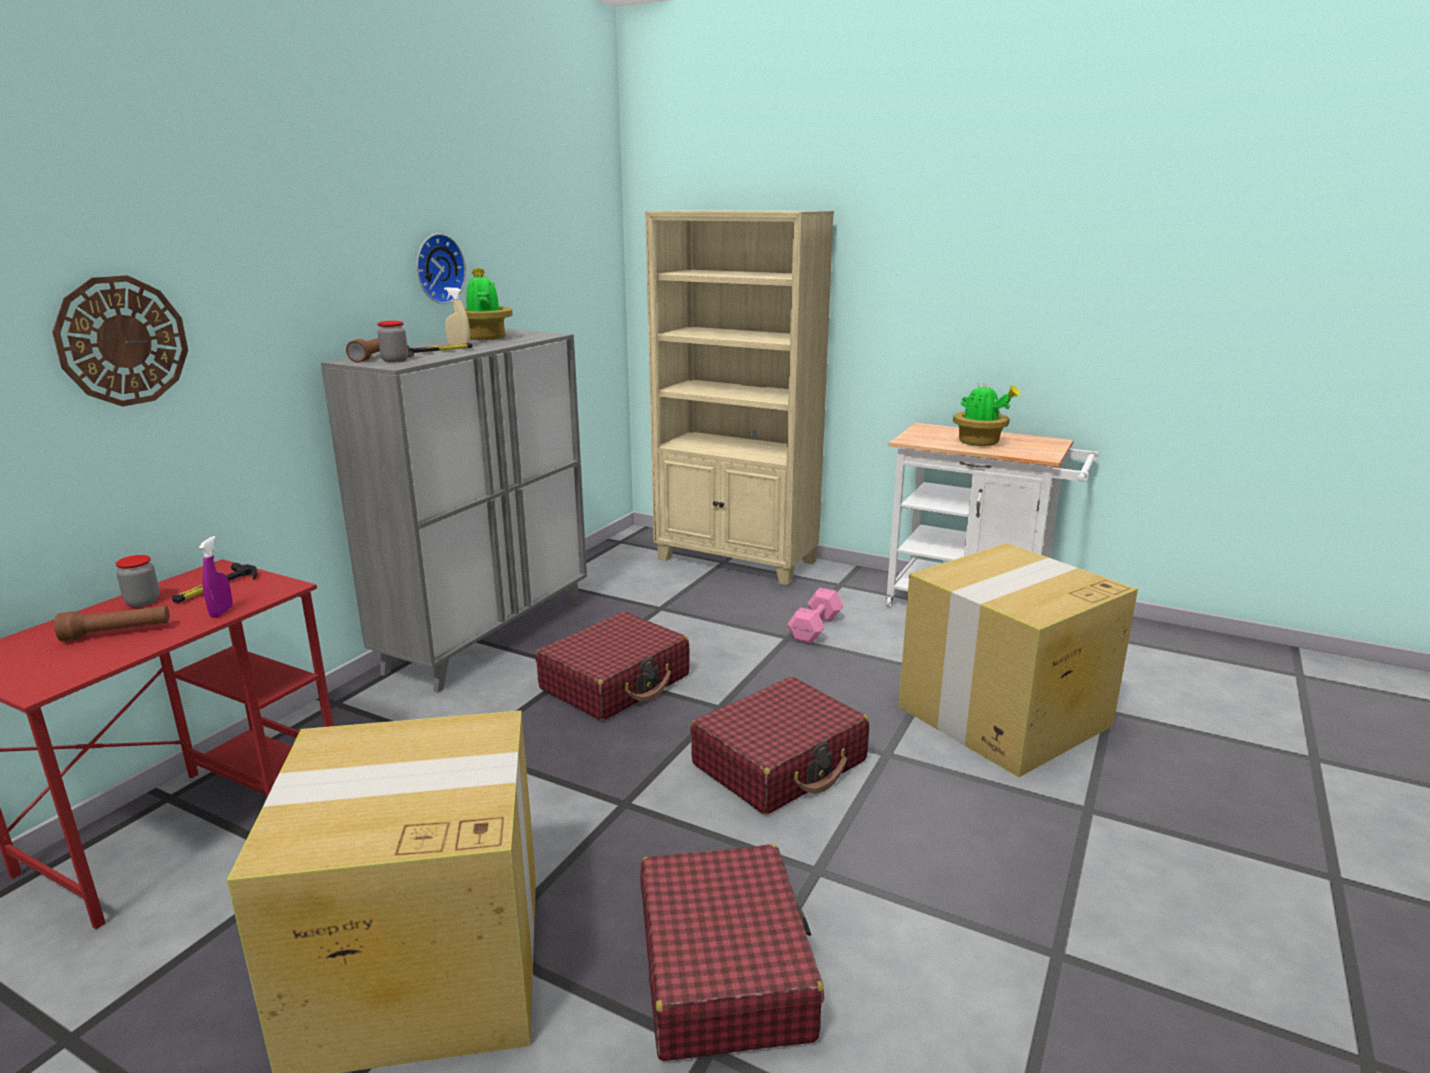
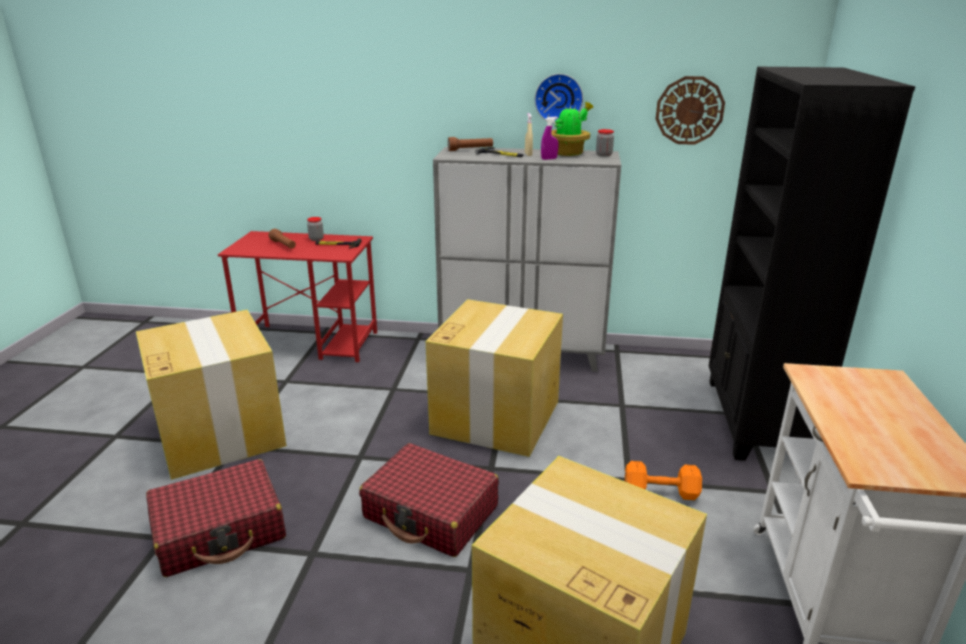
camera: 70 degrees right, 5 degrees up
(122, 341) = (341, 117): wall clock -> wall clock (689, 110)
(221, 612) = (310, 254): purple spray bottle -> purple spray bottle (549, 159)
(395, 360) = (461, 154): jar -> jar (604, 155)
(616, 682) = (496, 416): red suitcase -> cardboard box
(737, 561) = (755, 420): beige bookcase -> black bookcase
(816, 628) = (662, 492): pink dumbbell -> orange dumbbell
(980, 443) = (865, 418): potted plant -> none

